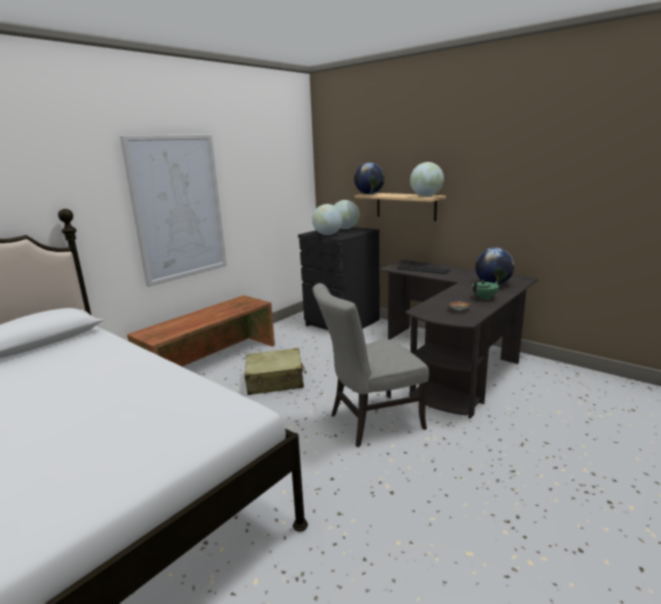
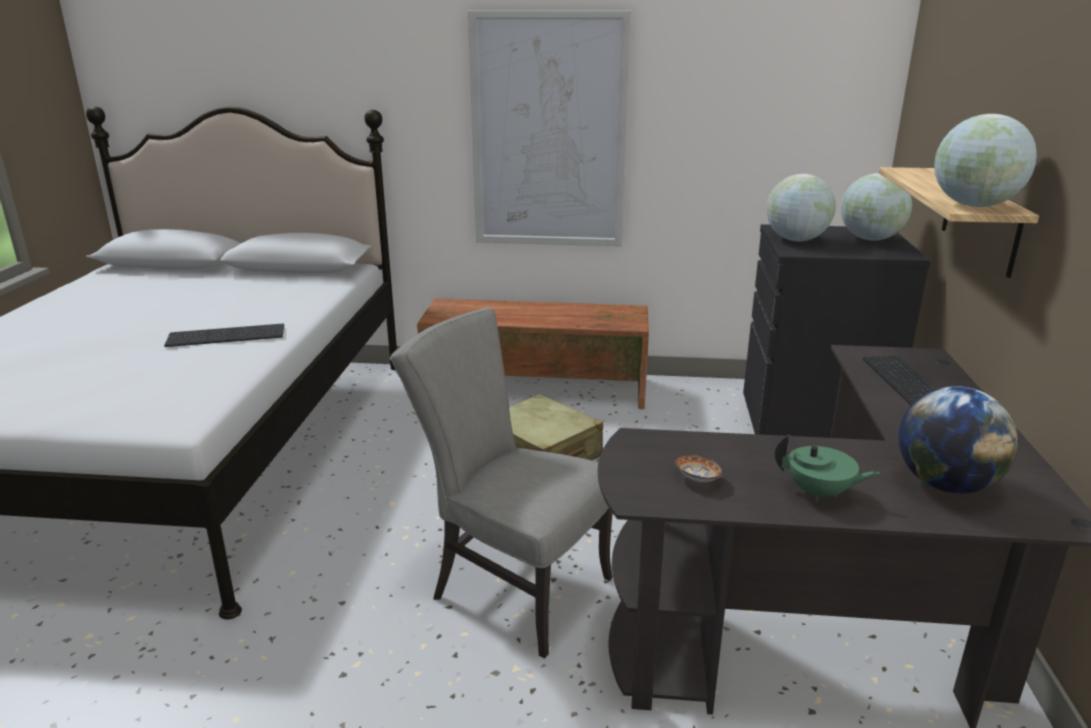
camera: 55 degrees right, 5 degrees up
(124, 380) = (227, 335): none -> keyboard
(369, 194) = (915, 171): globe -> none

